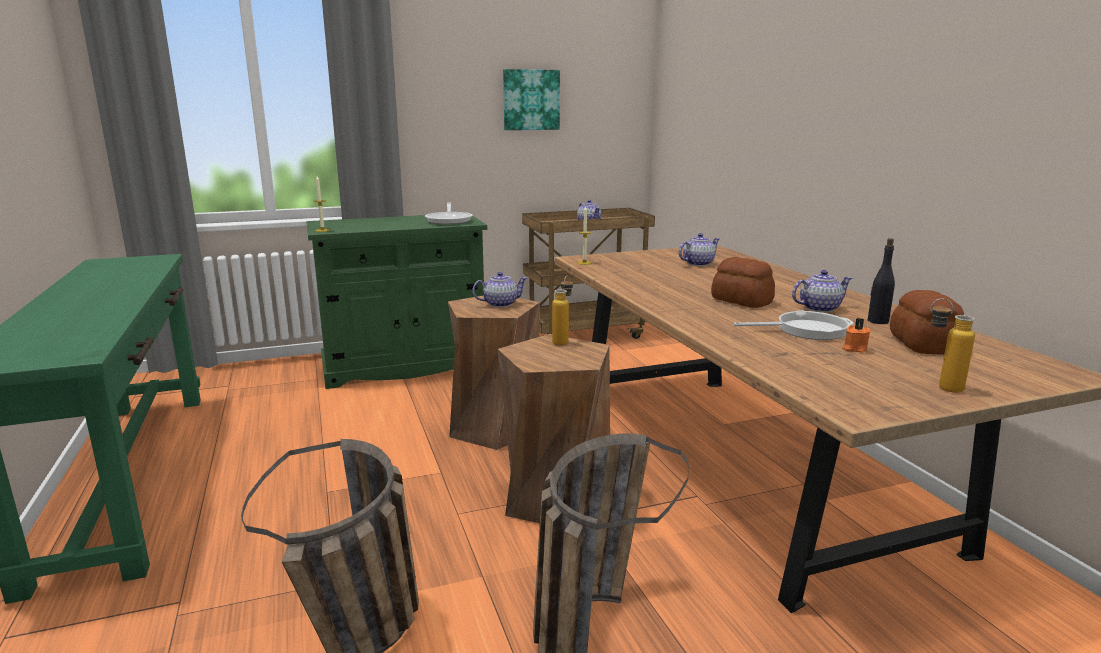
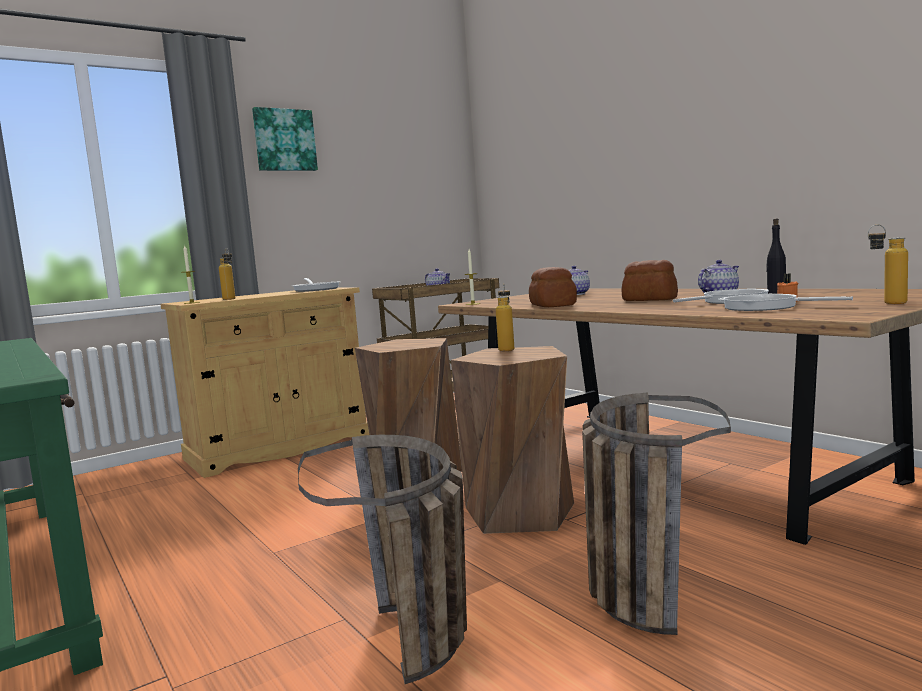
camera: 15 degrees left, 10 degrees down
(357, 230) = (230, 299): none -> bottle
(405, 365) = (279, 448): green cabinet -> beige cabinet
(500, 304) = (410, 342): teapot -> none
(530, 100) = (369, 180): picture -> picture (284, 140)
(814, 358) = (765, 307): none -> frying pan
(924, 344) = (833, 295): bread -> bread (553, 305)

